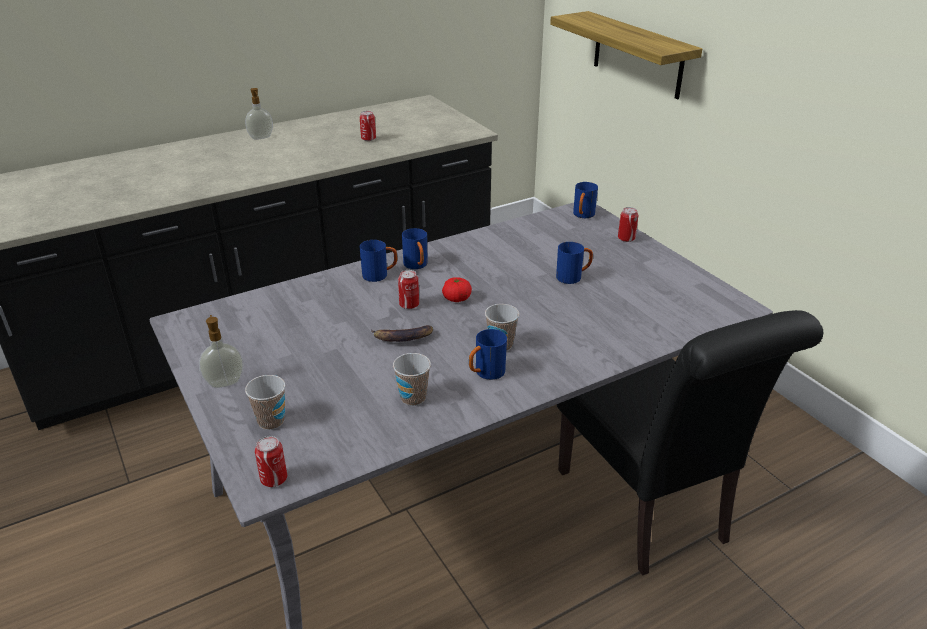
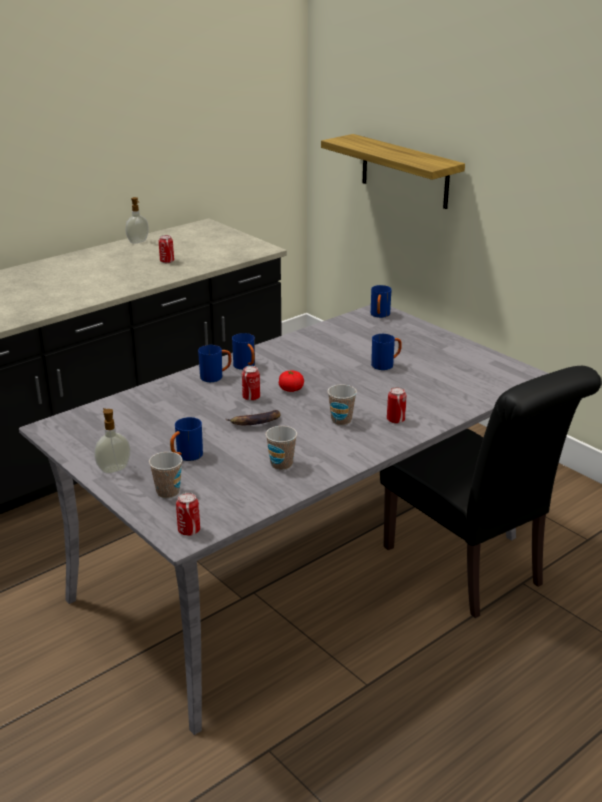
camera: 10 degrees left, 5 degrees down
(261, 138) = (62, 267): soap dispenser -> soap dispenser (138, 242)
(485, 374) = (335, 442): blue mug -> blue mug (186, 457)
(626, 238) = (422, 331): can -> can (395, 420)

